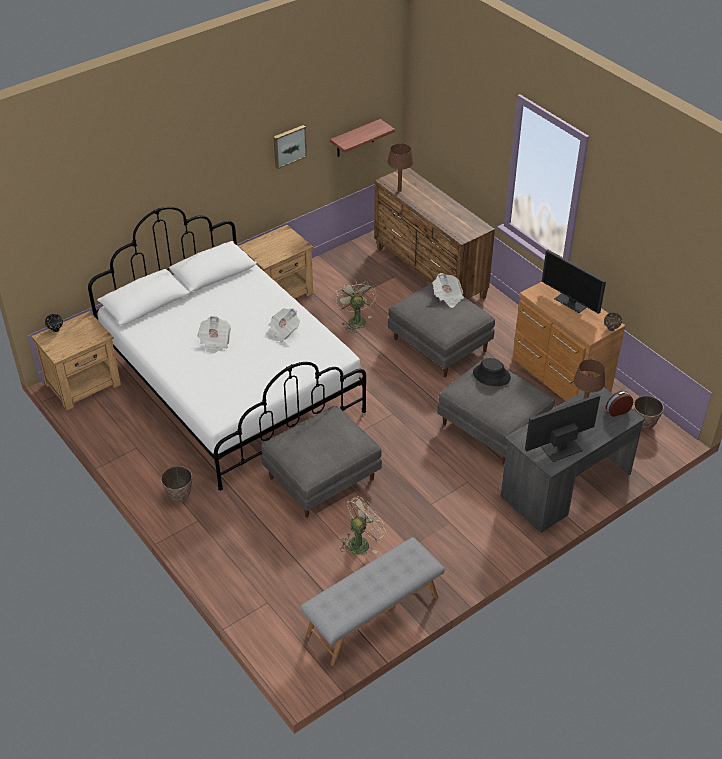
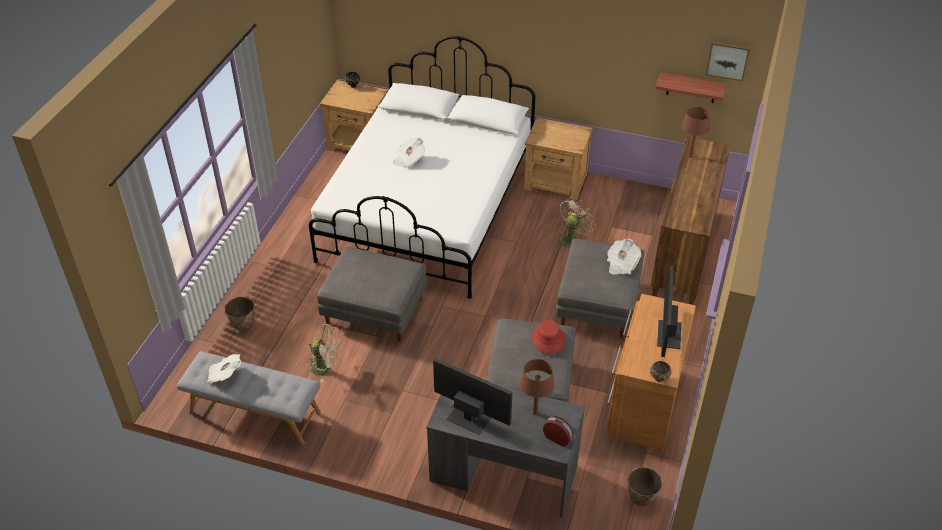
camera: 55 degrees right, 0 degrees up
(179, 496) = (292, 245): planter -> planter (243, 325)
(282, 332) = (455, 187): newspaper -> newspaper (225, 374)
(289, 146) = (611, 53): picture -> picture (727, 60)
(491, 375) = (548, 339): black hat -> red hat

